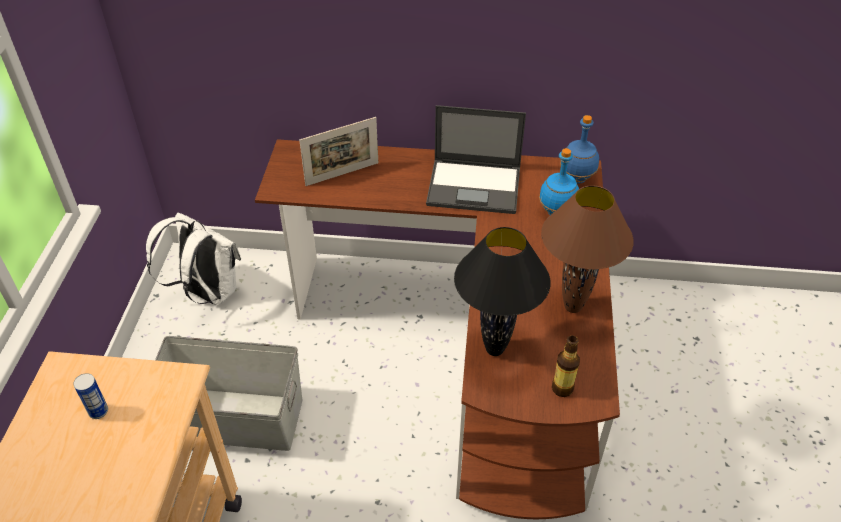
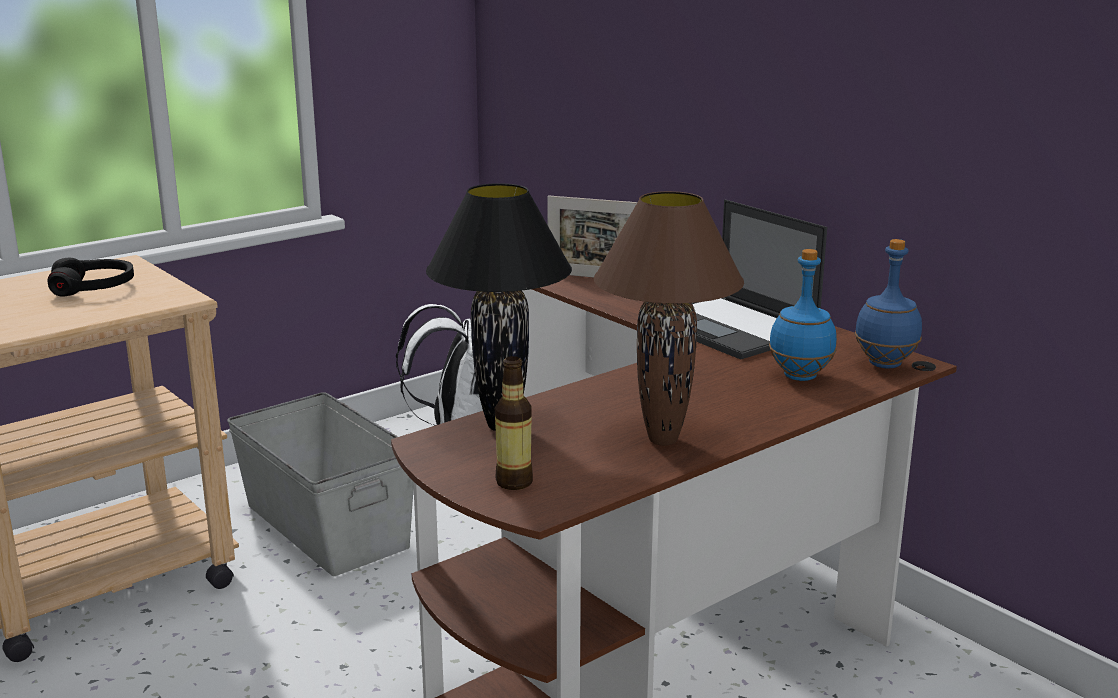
camera: 45 degrees right, 25 degrees down
(98, 411) = (93, 288): can -> black headphones

